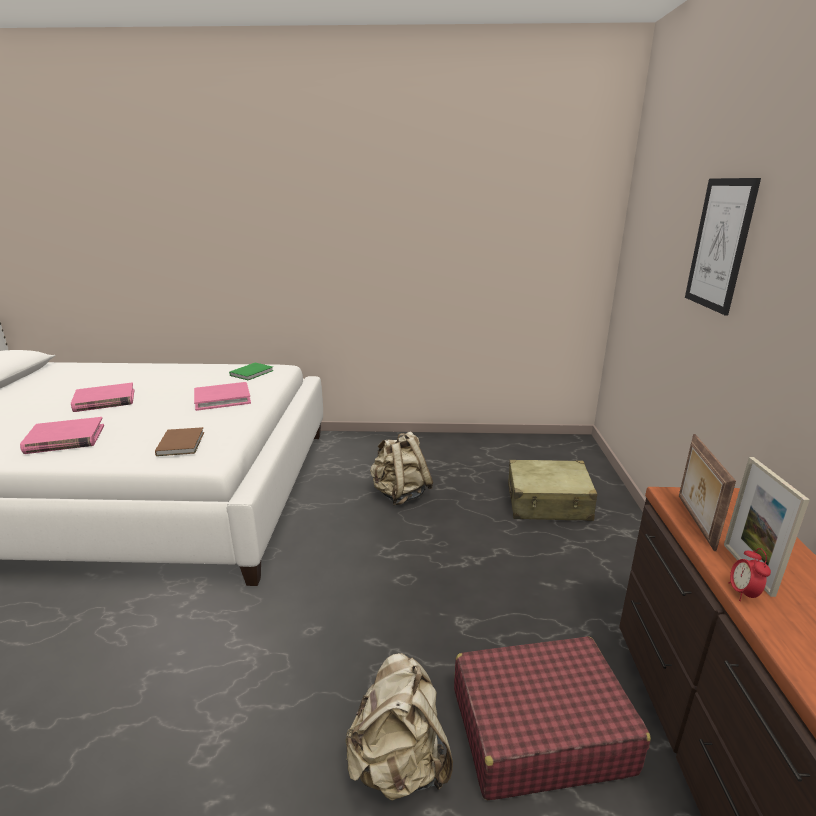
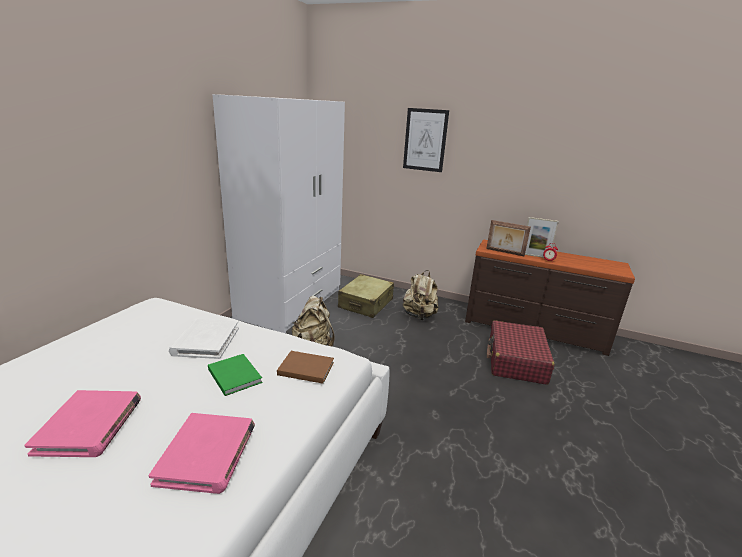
camera: 70 degrees left, 0 degrees up
(222, 399) = (206, 341): pink book -> white book
(253, 373) = (148, 318): green book -> green book (235, 375)
(399, 764) = (530, 403): beige backpack -> beige backpack (419, 316)
(481, 452) = (291, 303): none -> white wardrobe

